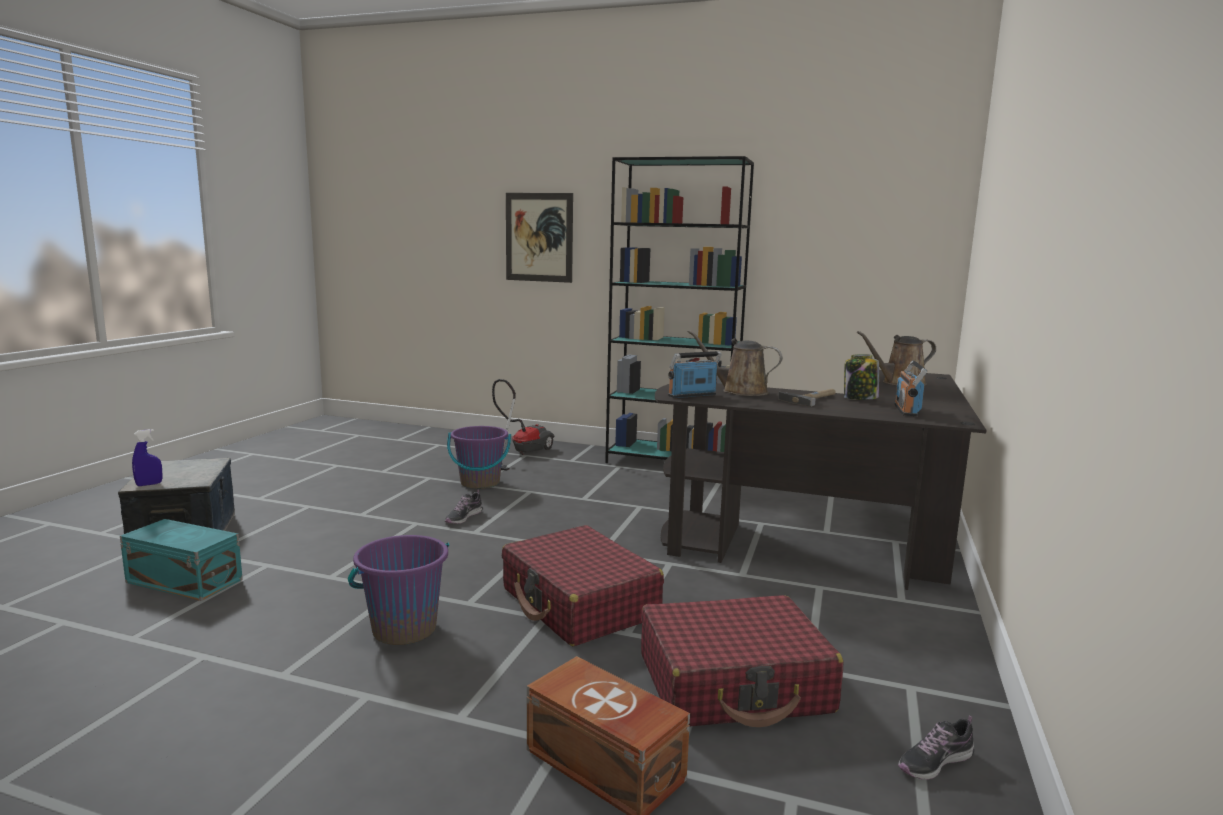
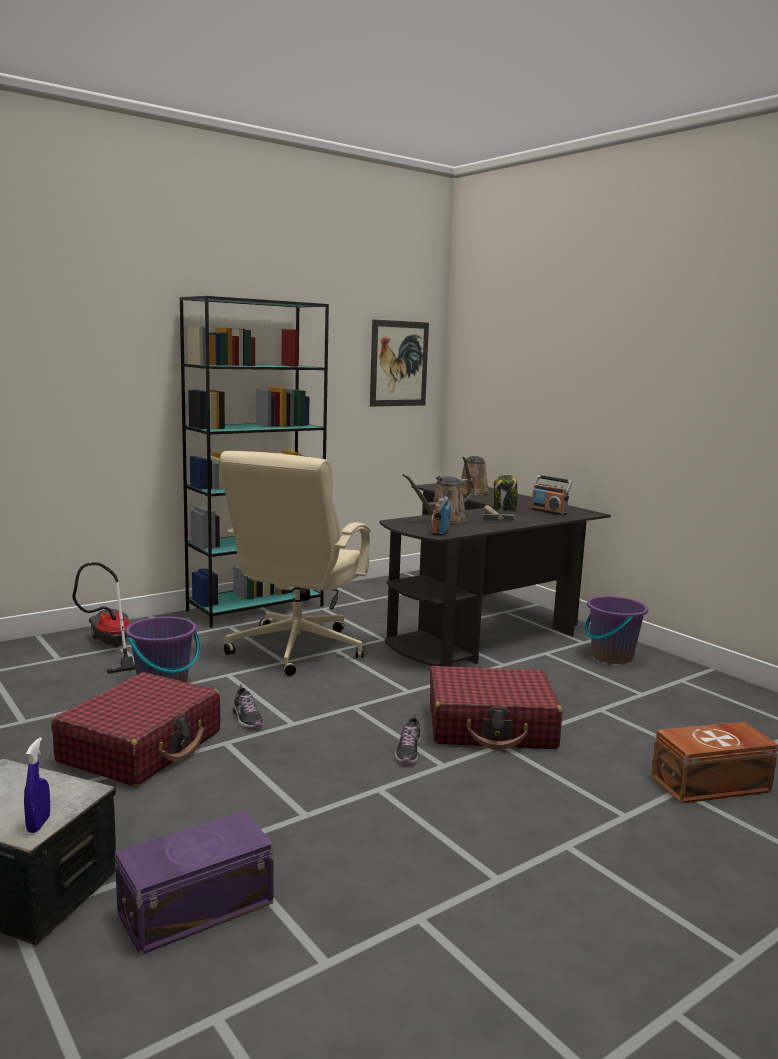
camera: 55 degrees left, 0 degrees up
(184, 580) = (193, 907): turquoise storage box -> purple storage box
(404, 629) = (464, 804): purple bucket -> purple bucket (611, 656)
(539, 237) = (69, 380): picture -> picture (399, 363)
(619, 494) = (297, 648): none -> beige office chair
(734, 684) = (645, 719): red suitcase -> red suitcase (142, 747)
(934, 762) = (751, 704): shoe -> shoe (408, 751)

